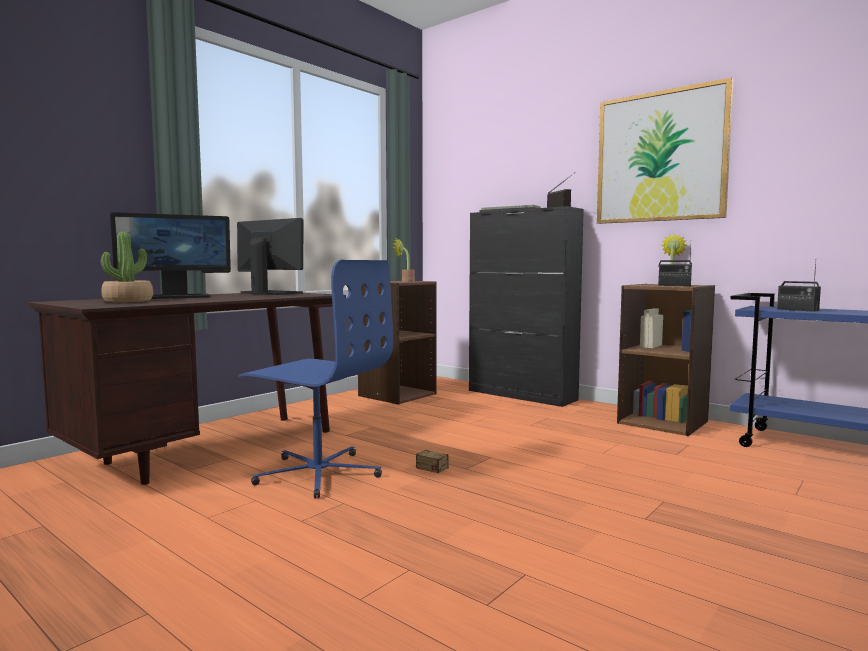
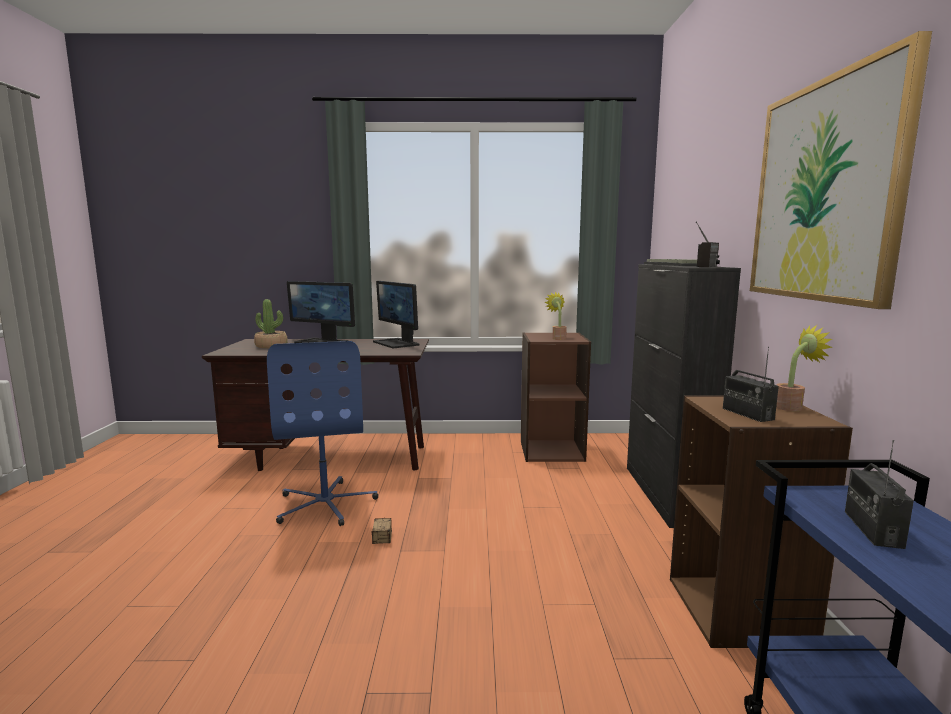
camera: 50 degrees right, 5 degrees up
(270, 293) = (397, 343): monitor -> monitor turned 150 degrees clockwise

